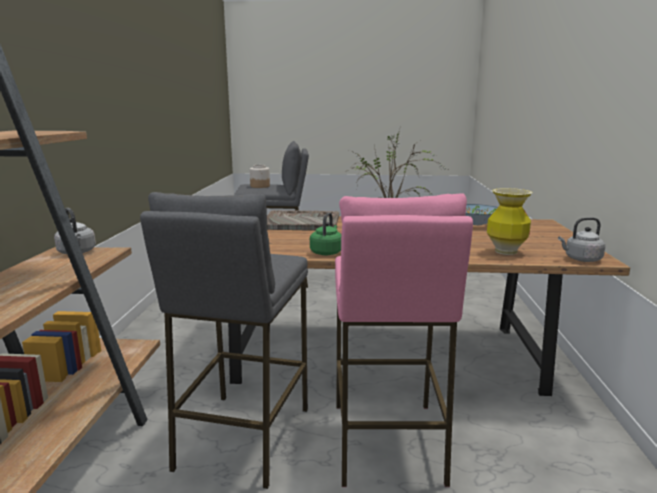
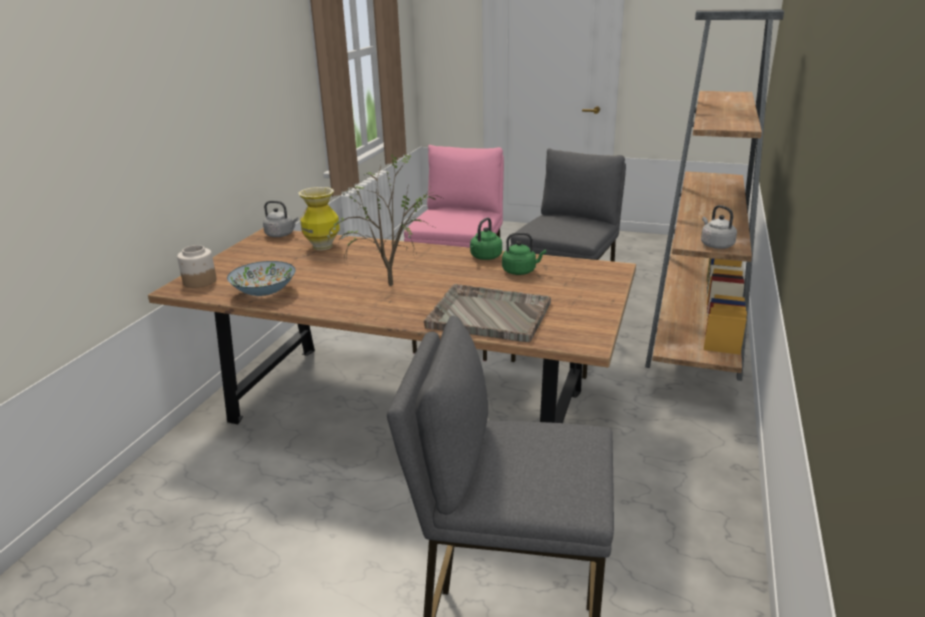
camera: 165 degrees left, 10 degrees up
(260, 186) = (545, 455): jar -> jar (199, 281)
(286, 244) = (521, 271): none -> green kettle

